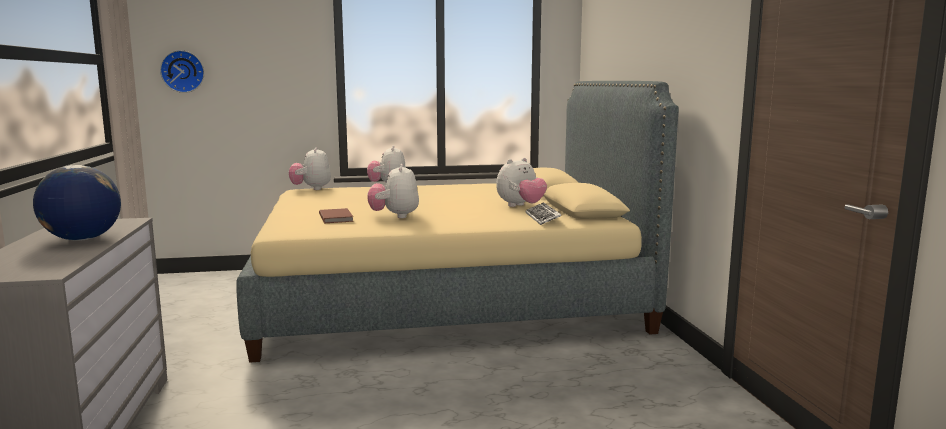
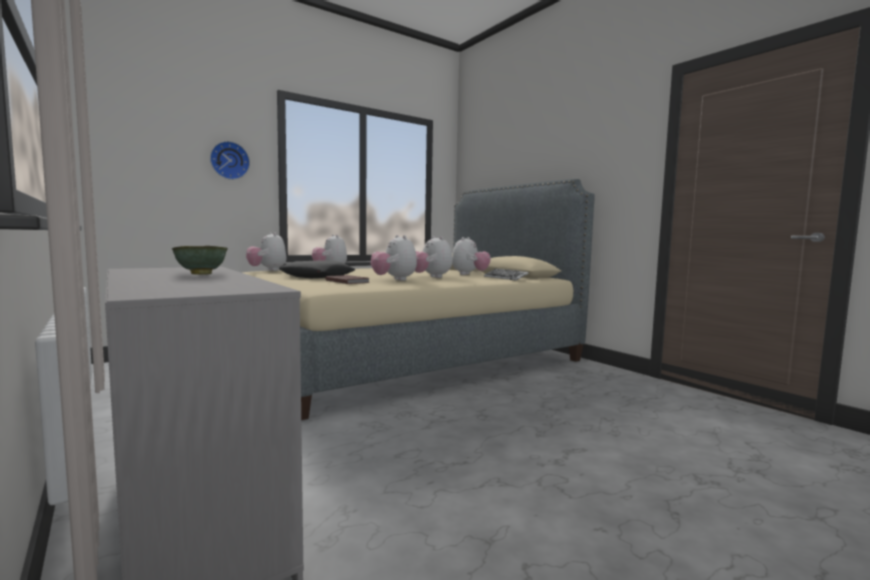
camera: 25 degrees left, 5 degrees down
(82, 239) = (200, 274): globe -> green bowl
(183, 71) = (126, 155): wall clock -> wall clock (229, 160)
(330, 205) = (317, 276): none -> black pillow
(453, 211) = (431, 277): none -> plush toy

